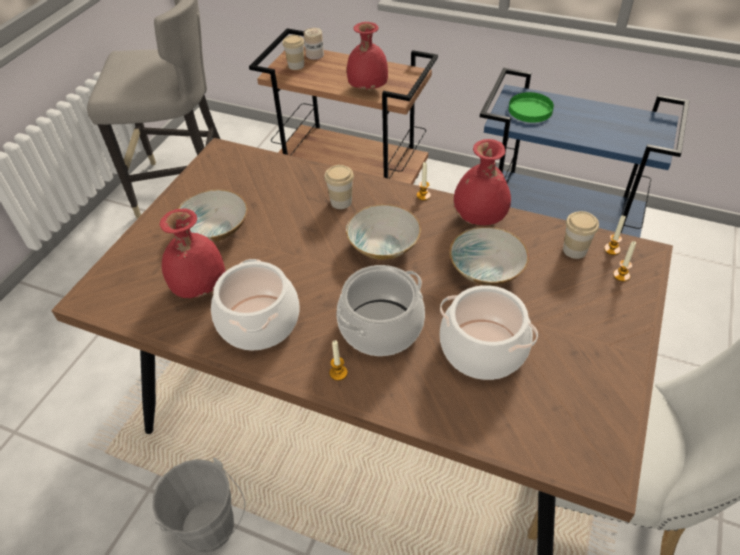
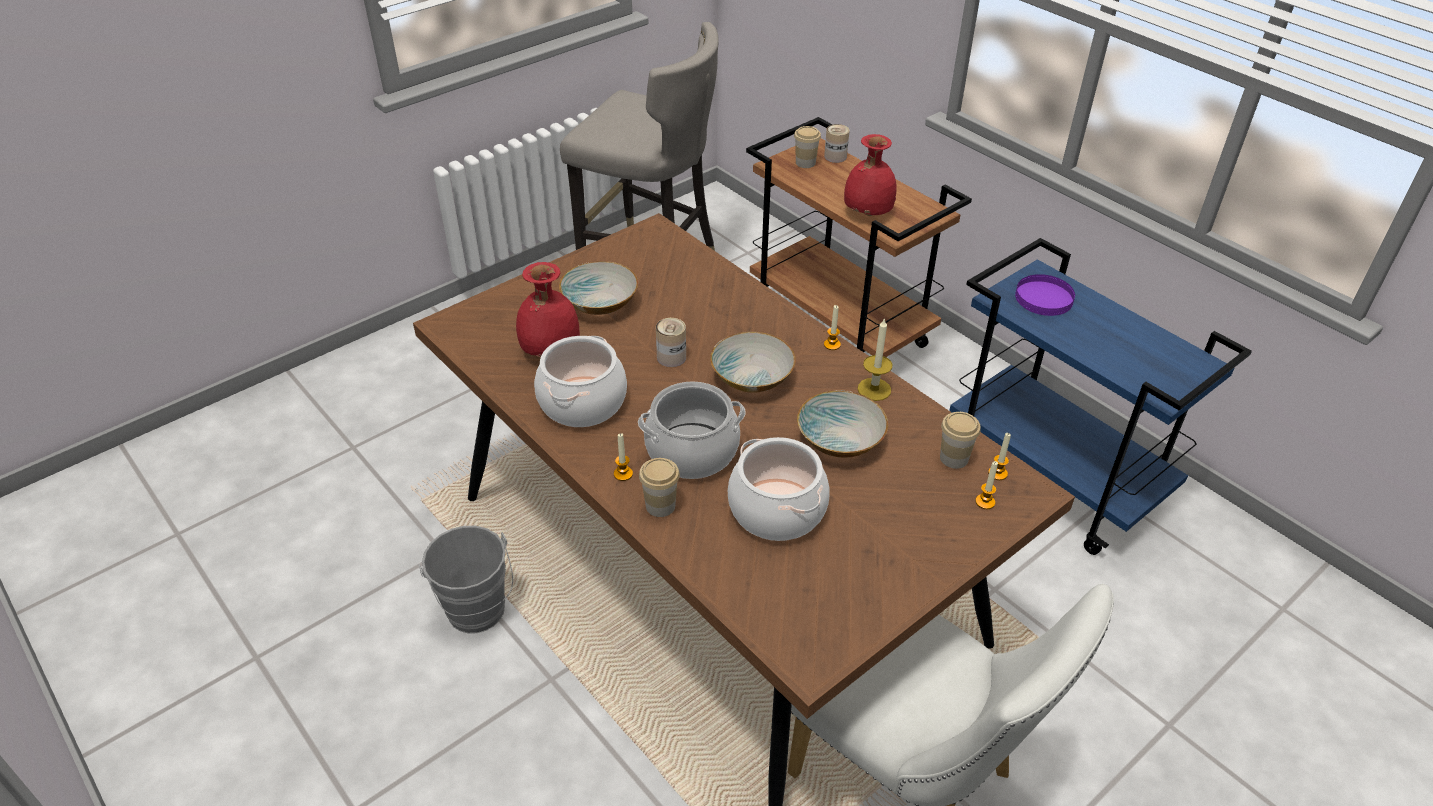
camera: 25 degrees right, 5 degrees down
(307, 253) = (671, 357): none -> can
(341, 202) = (741, 321): cup -> cup (660, 505)
(479, 219) = (874, 389): red vase -> candle
(530, 110) = (1044, 298): green plate -> purple plate

